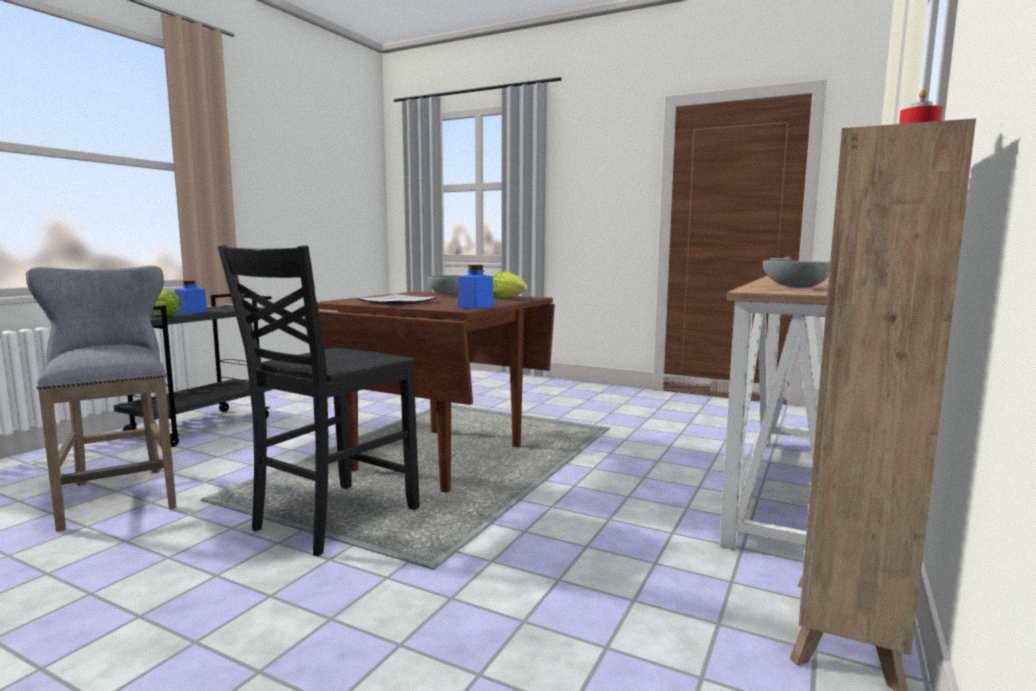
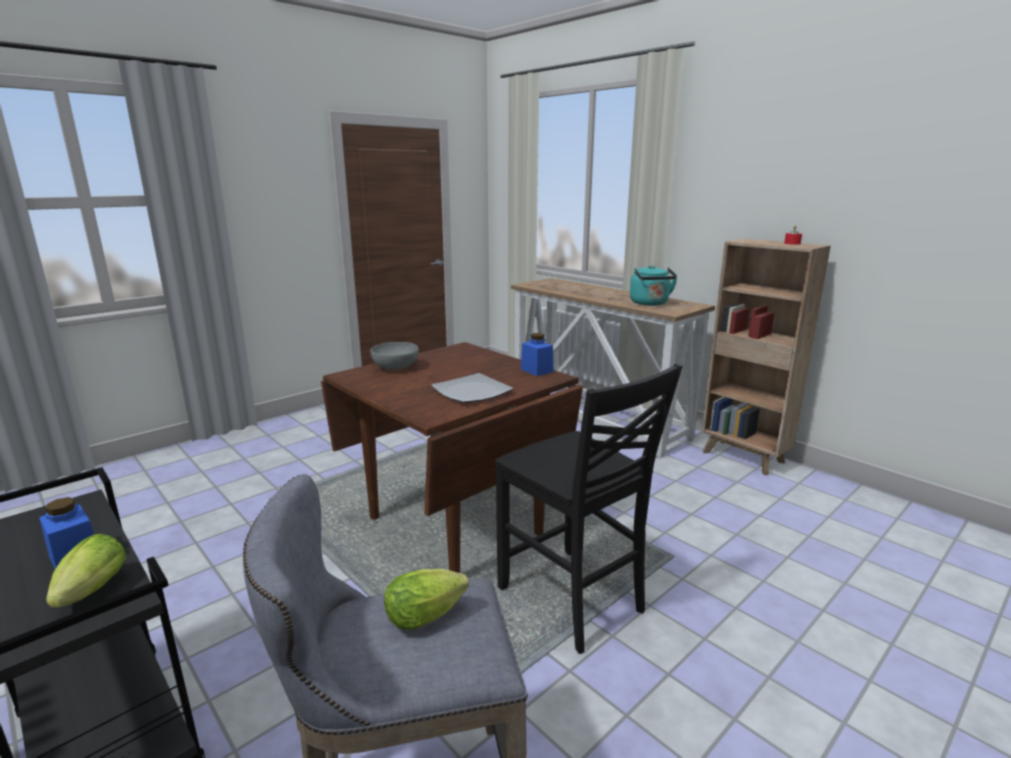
camera: 70 degrees left, 10 degrees up
(509, 299) = (469, 354): lettuce -> lettuce (429, 615)
(794, 287) = (650, 303): grey bowl -> turquoise kettle

